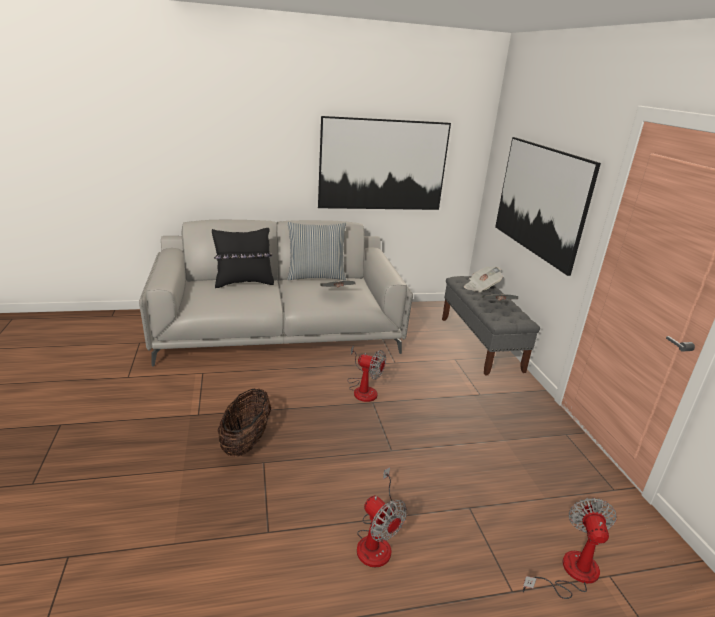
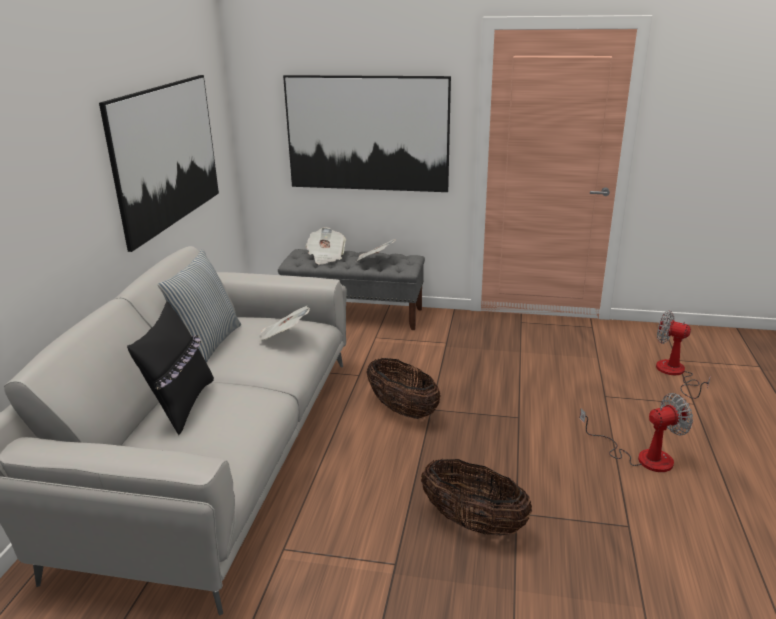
camera: 65 degrees left, 0 degrees up
(363, 389) = (402, 409): fan -> basket

